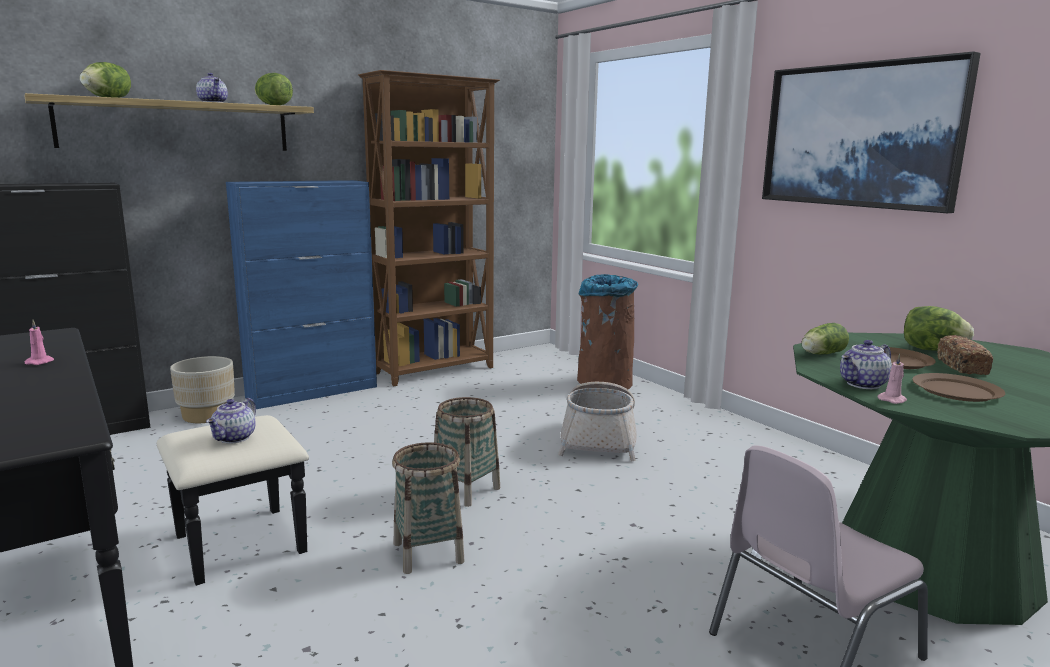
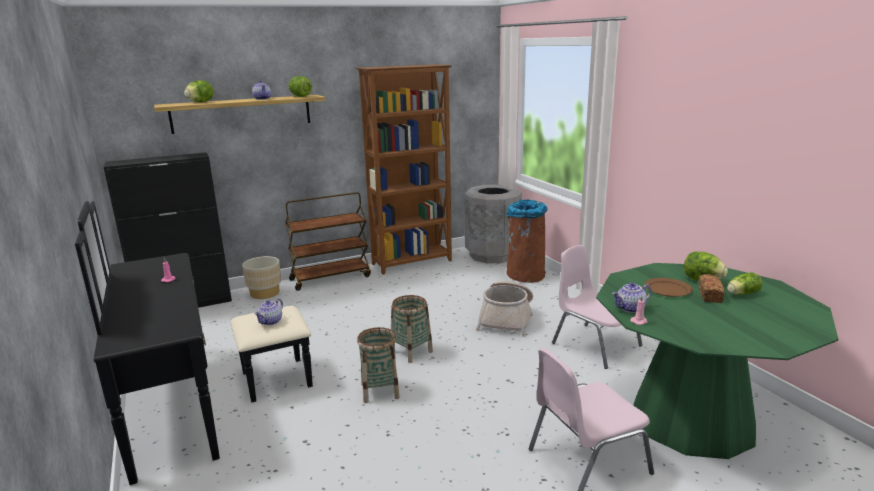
camera: 10 degrees right, 5 degrees up
(313, 392) = (331, 278): blue cabinet -> brown cart
(548, 359) = (492, 255): none -> grey trash can
(740, 468) = (594, 344): none -> pink chair
(820, 354) = (622, 282): lettuce -> lettuce (741, 294)
(860, 135) = (683, 121): picture -> none
(955, 391) = (687, 315): brown plate -> none

